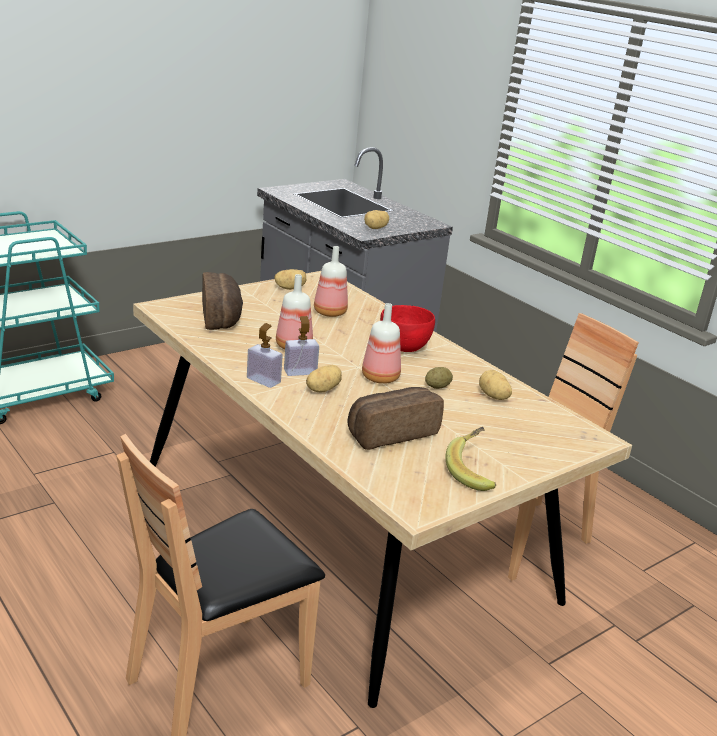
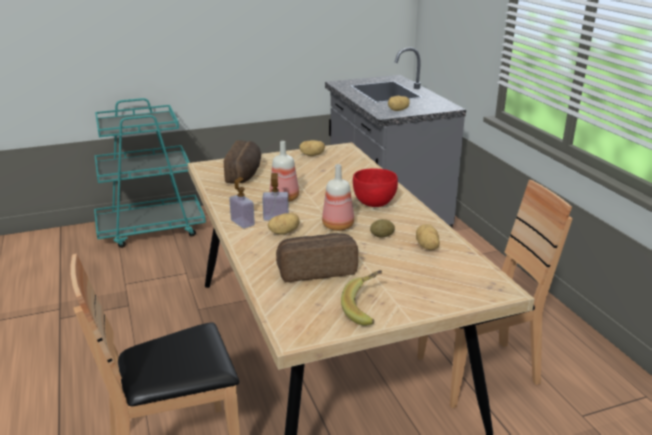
camera: 20 degrees right, 0 degrees up
(329, 313) = (331, 174): bottle -> none

